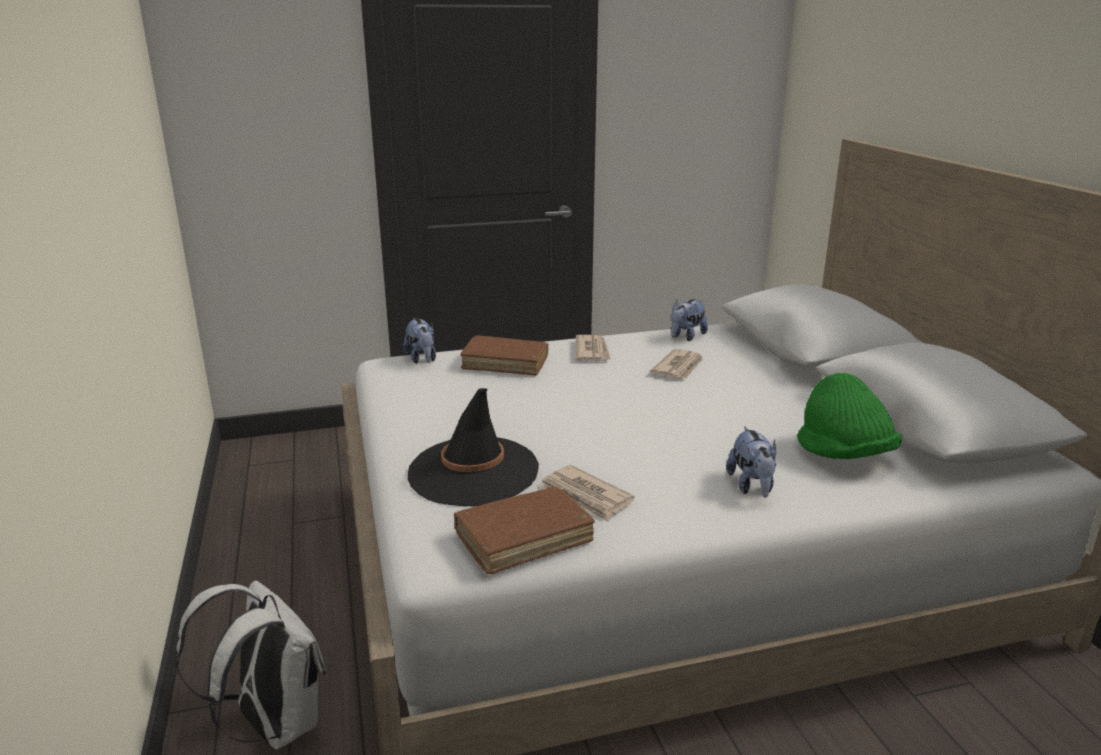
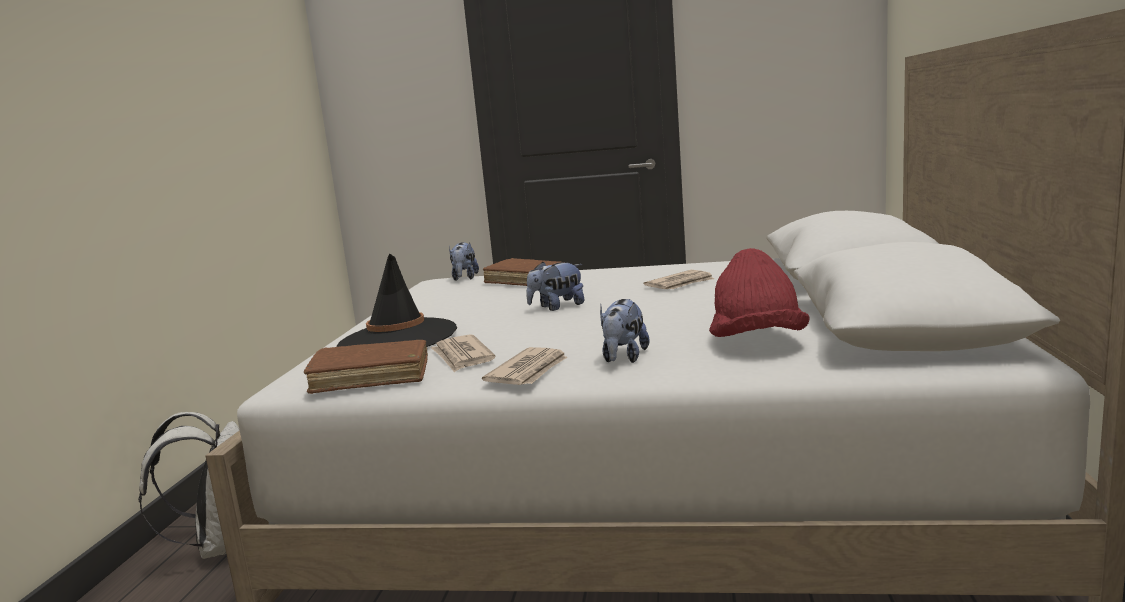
camera: 25 degrees right, 10 degrees down
(592, 351) = (615, 274): newspaper -> newspaper (529, 371)
(686, 337) = (720, 265): plush toy -> plush toy (557, 307)
(843, 455) = (757, 342): green hat -> red hat

